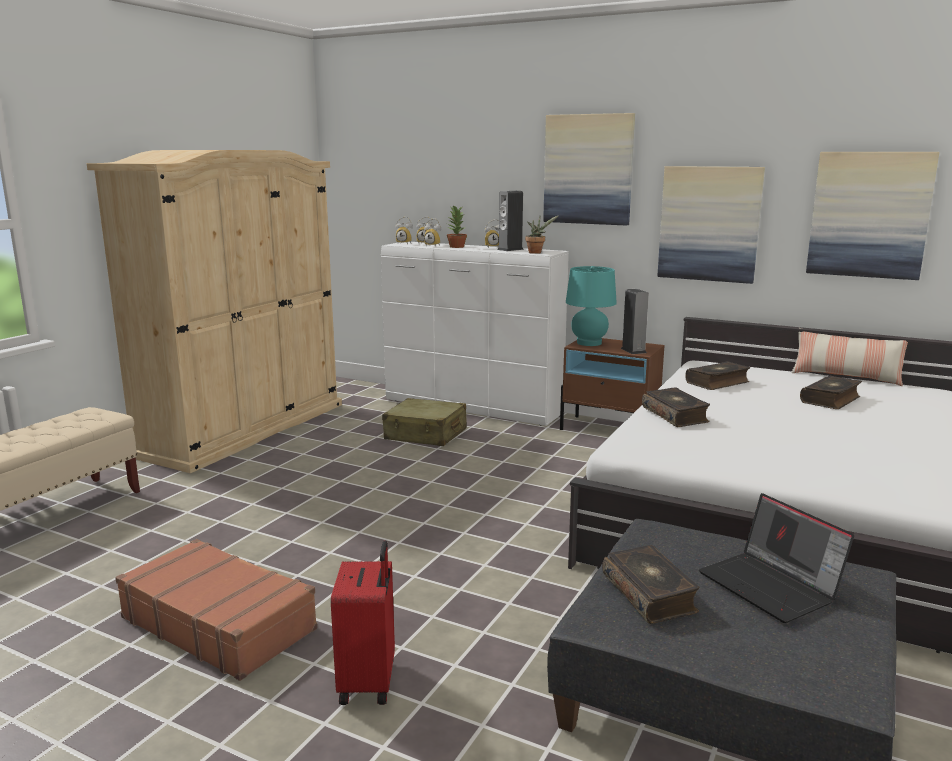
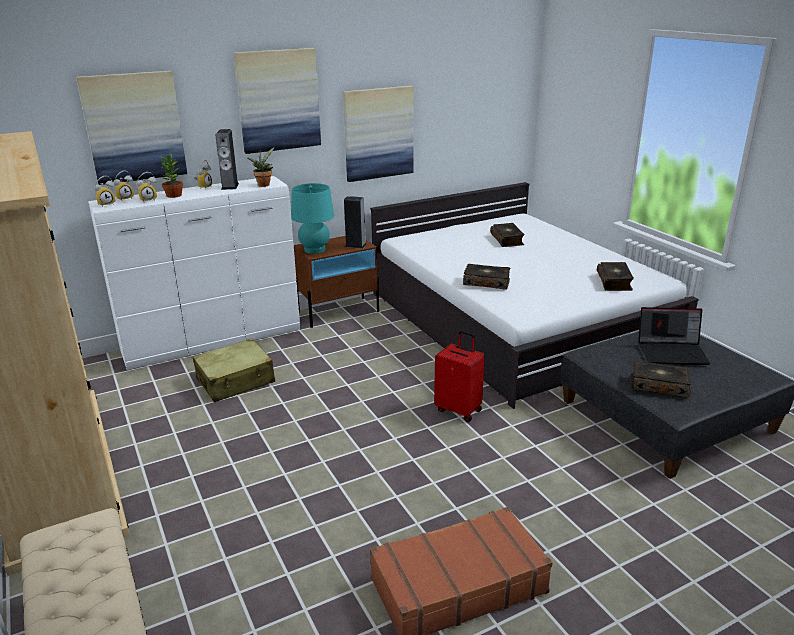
camera: 55 degrees left, 10 degrees up
(369, 682) = (586, 532): red suitcase -> red suitcase (459, 410)
(718, 383) = (442, 250): book -> book (614, 282)
(845, 377) = (476, 221): pillow -> none
(869, 215) = (472, 112): picture -> picture (134, 127)

